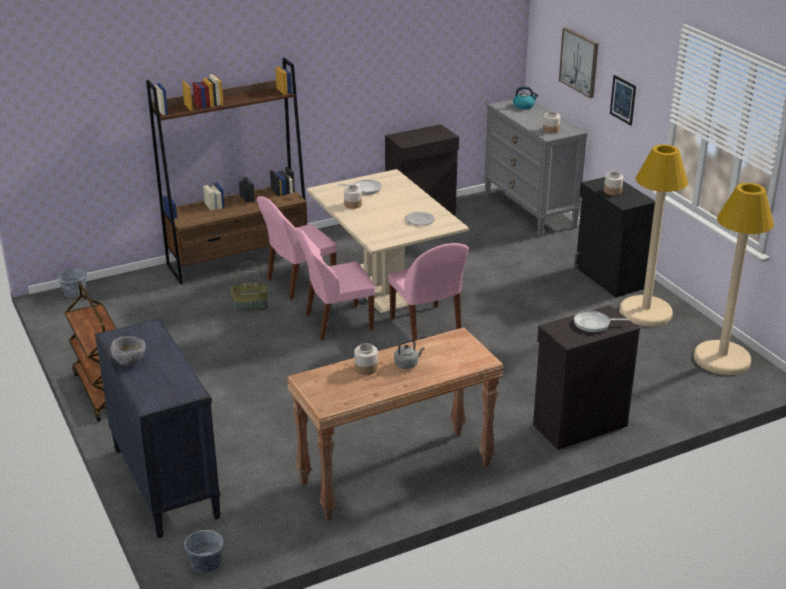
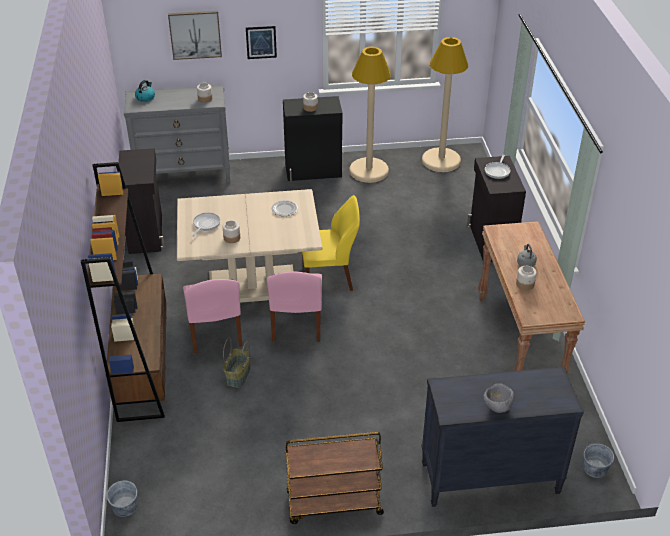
camera: 70 degrees left, 10 degrees up
(426, 325) = (329, 277): pink chair -> yellow chair

